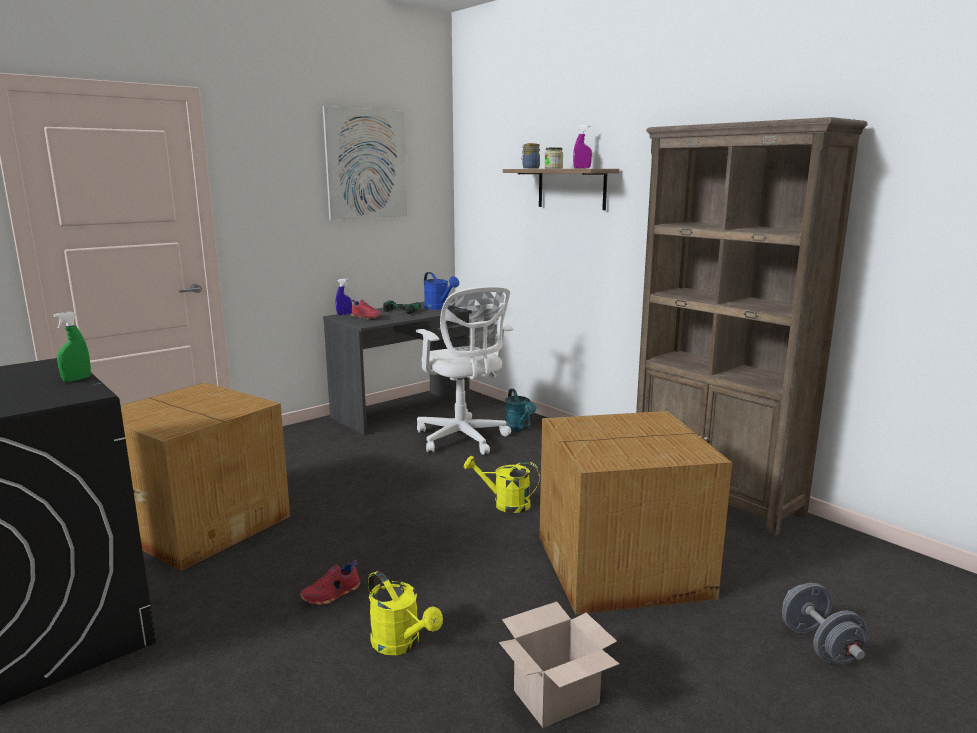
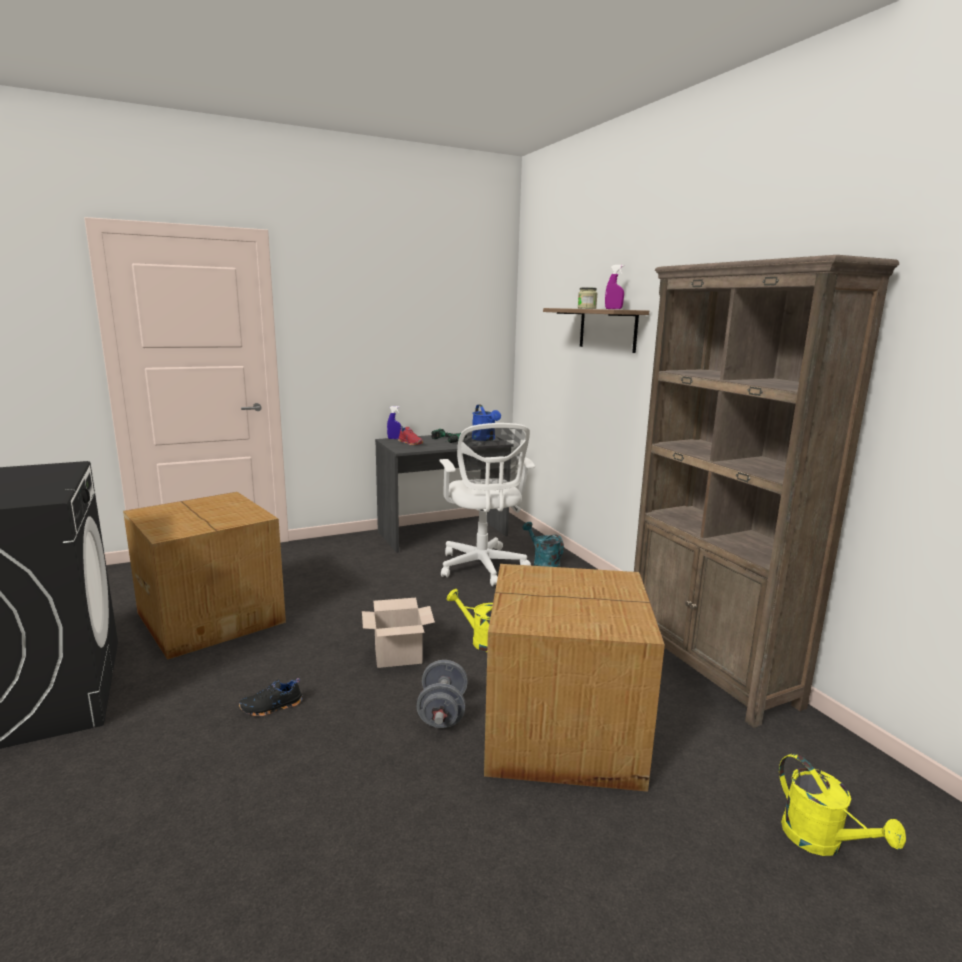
camera: 15 degrees right, 0 degrees up
(77, 379) = (58, 484): green spray bottle -> none
(332, 595) = (272, 707): red shoe -> black shoe
(366, 164) = (425, 301): picture -> none
(401, 644) = (300, 773): yellow watering can -> yellow watering can (822, 842)
(519, 428) = (543, 564): turquoise watering can -> turquoise watering can turned 150 degrees clockwise
(530, 168) = (568, 308): jar -> none
(555, 699) = (407, 871): cardboard box -> cardboard box (397, 656)
(819, 645) = (739, 877): grey dumbbell -> grey dumbbell (442, 713)

